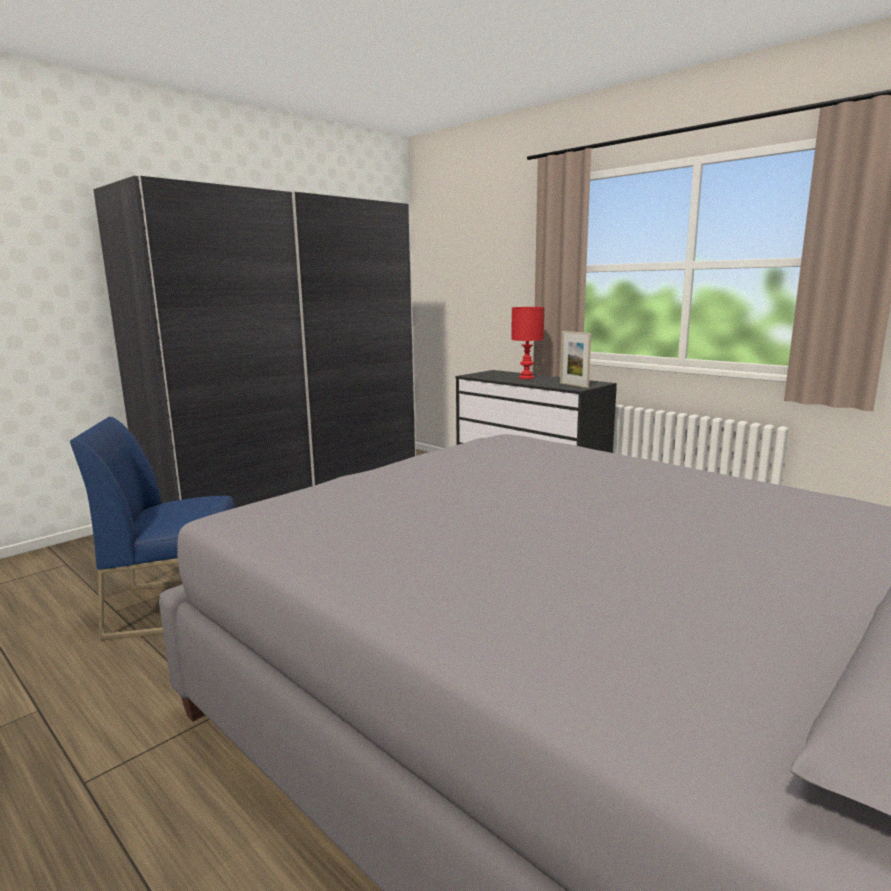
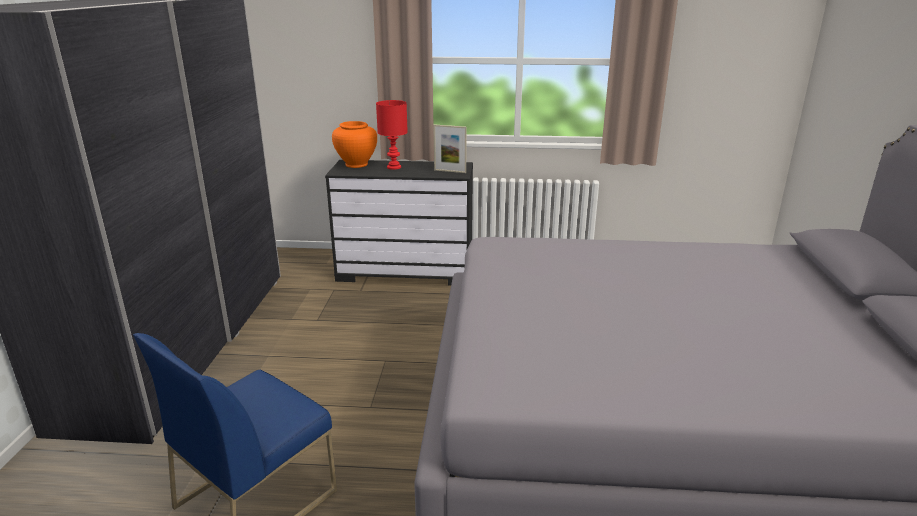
camera: 40 degrees left, 10 degrees up
(498, 373) = (356, 164): none -> orange vase

